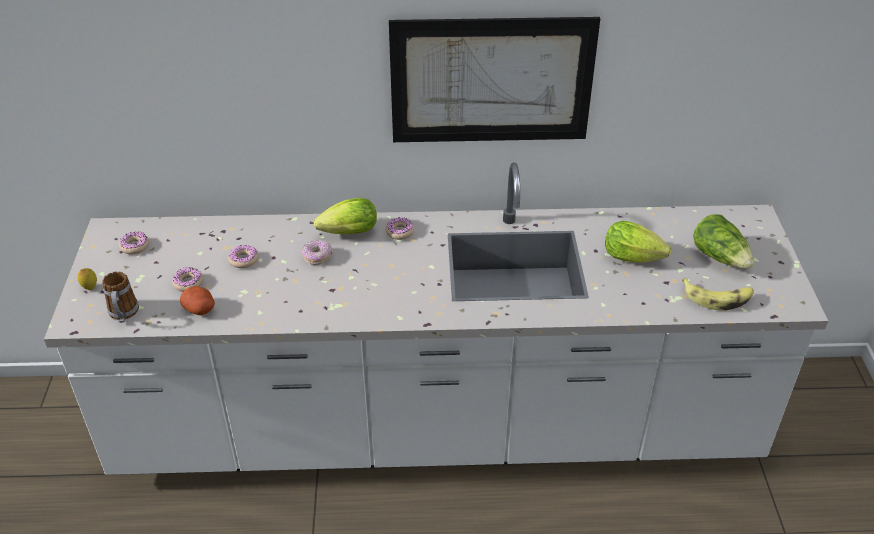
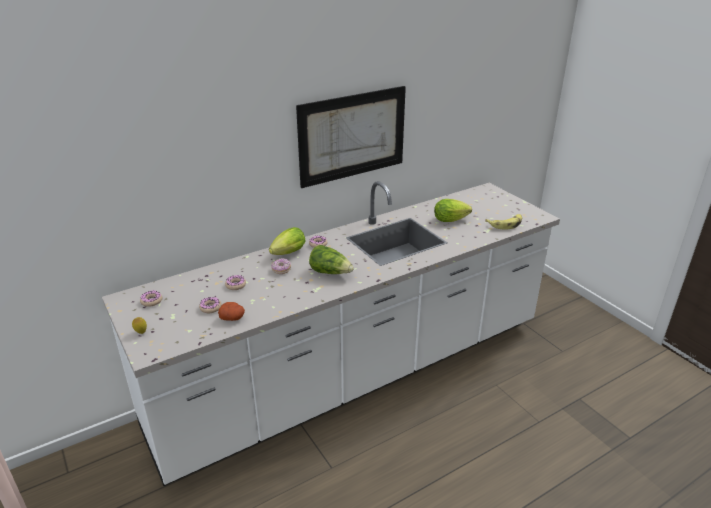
camera: 30 degrees left, 10 degrees down
(123, 315) = (181, 338): mug -> none
(720, 257) = (489, 208): lettuce -> lettuce (330, 272)

